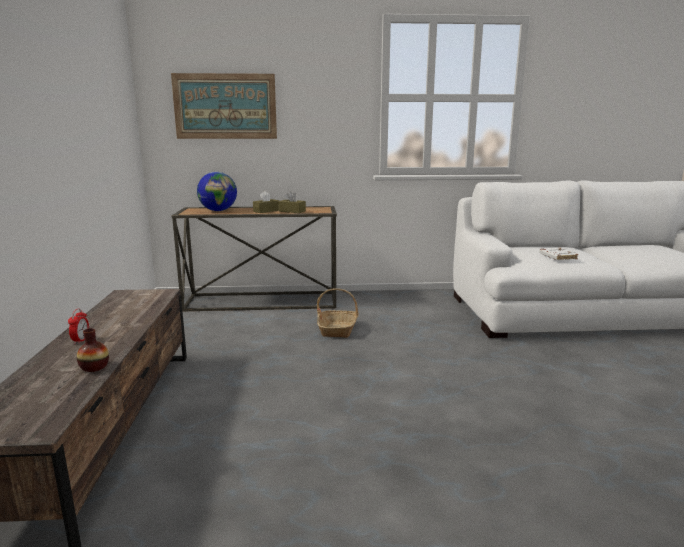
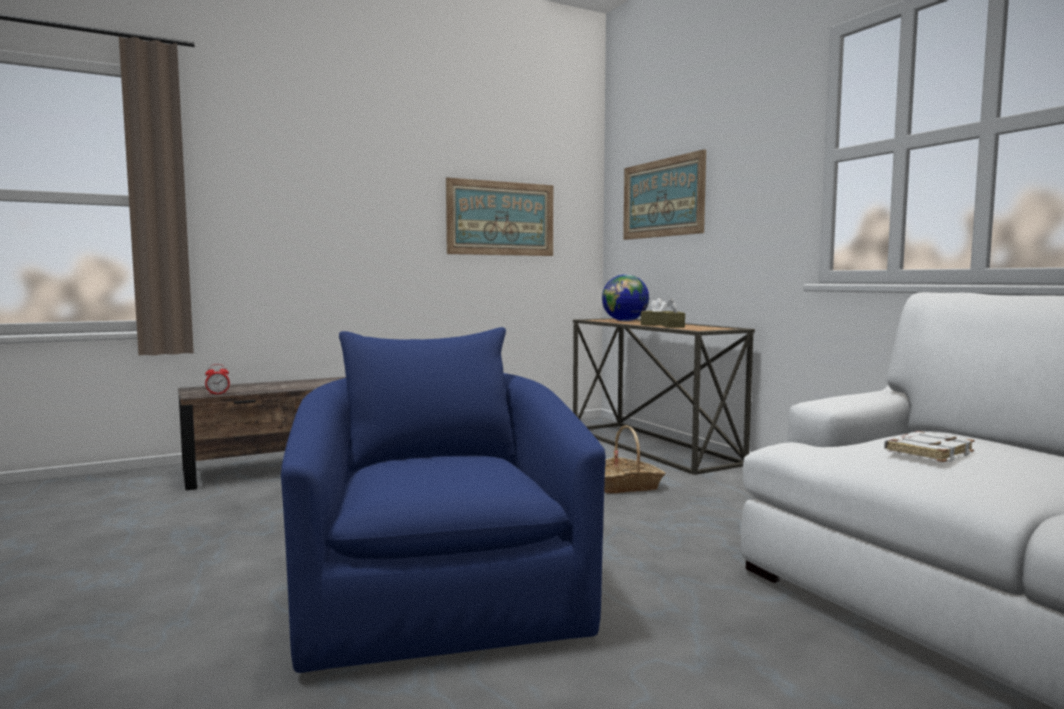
camera: 65 degrees right, 10 degrees down
(81, 340) = (333, 380): alarm clock -> alarm clock (218, 394)
(94, 367) = (288, 388): vase -> none
(95, 119) = (501, 218): none -> picture
(496, 426) = (440, 597): none -> blue armchair

